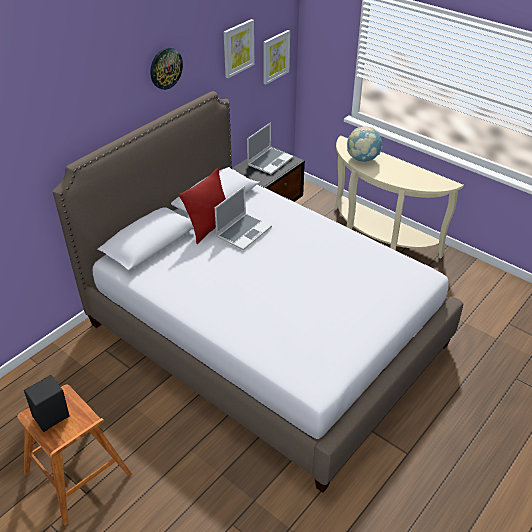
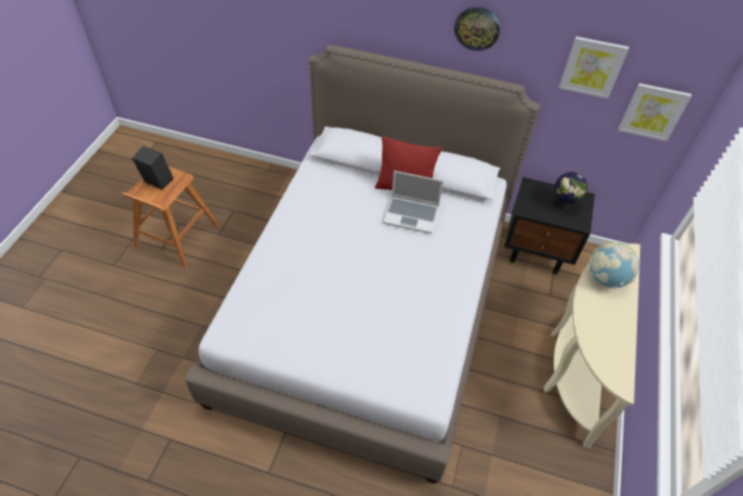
camera: 65 degrees right, 10 degrees up
(270, 161) = (564, 204): laptop -> globe

